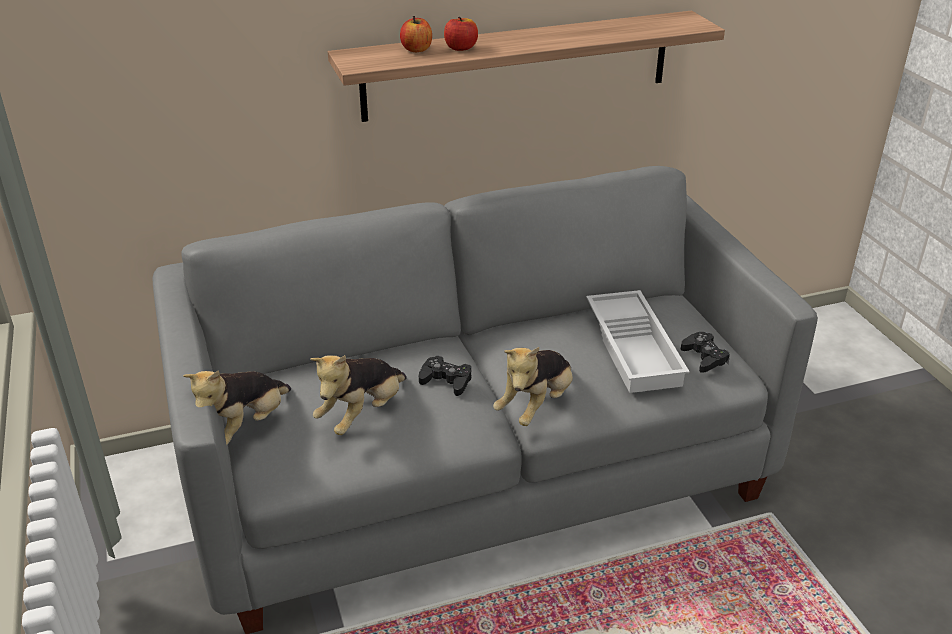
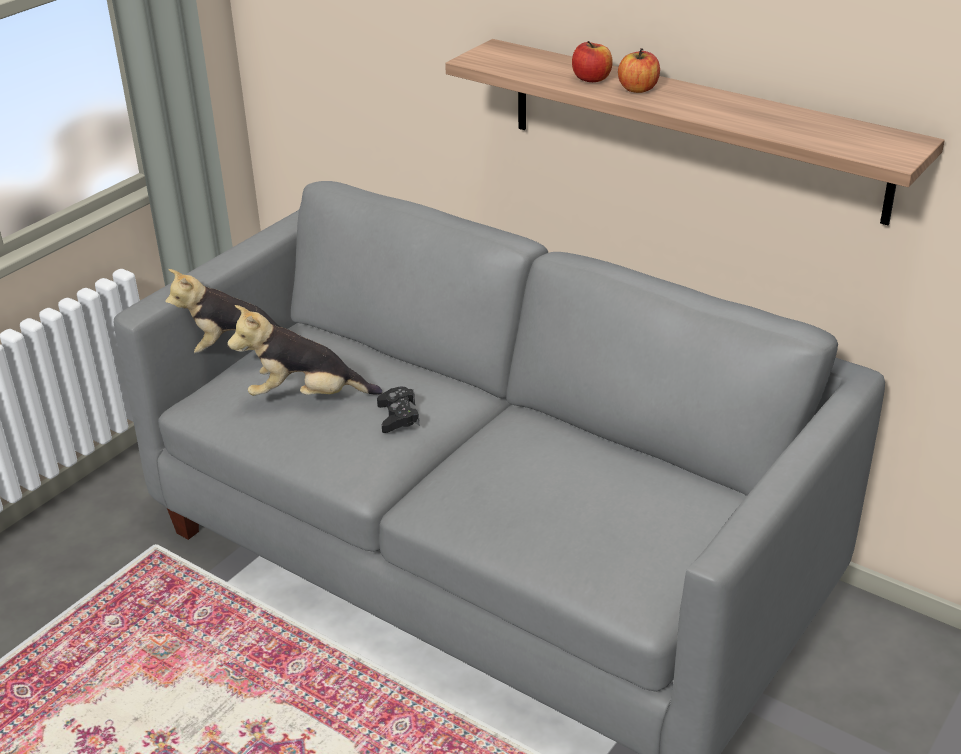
camera: 55 degrees right, 0 degrees up
(416, 49) = (554, 65): apple -> apple (638, 89)
(536, 405) = (423, 485): plush toy -> none
(635, 348) = (592, 507): white tray -> none
(704, 357) = (635, 563): black game controller -> none

